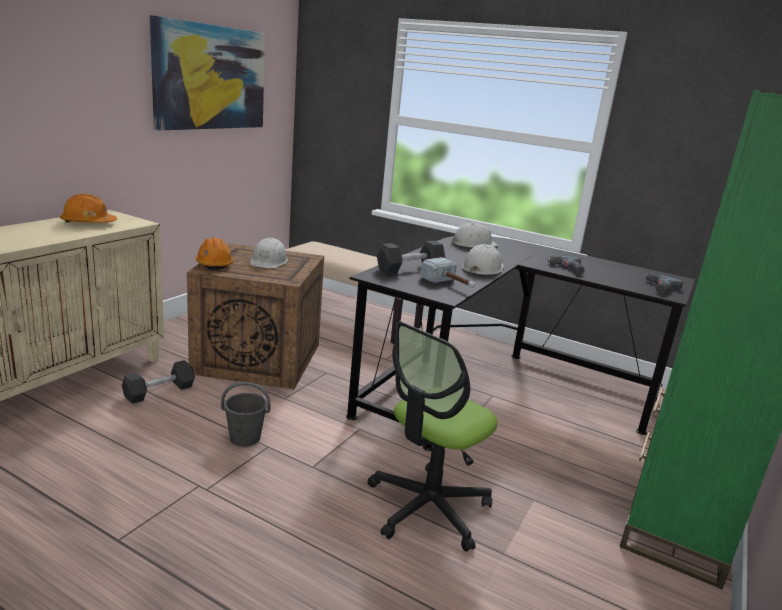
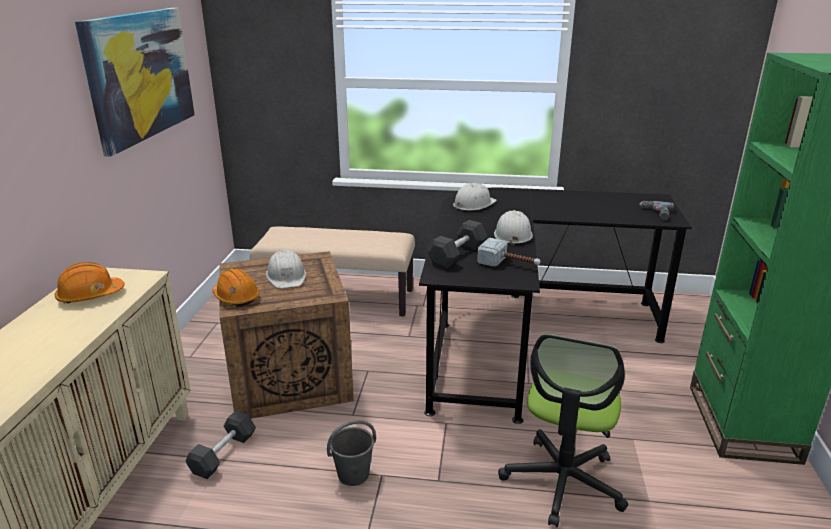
camera: 20 degrees left, 5 degrees up
(566, 269) = (573, 213): power drill -> none

